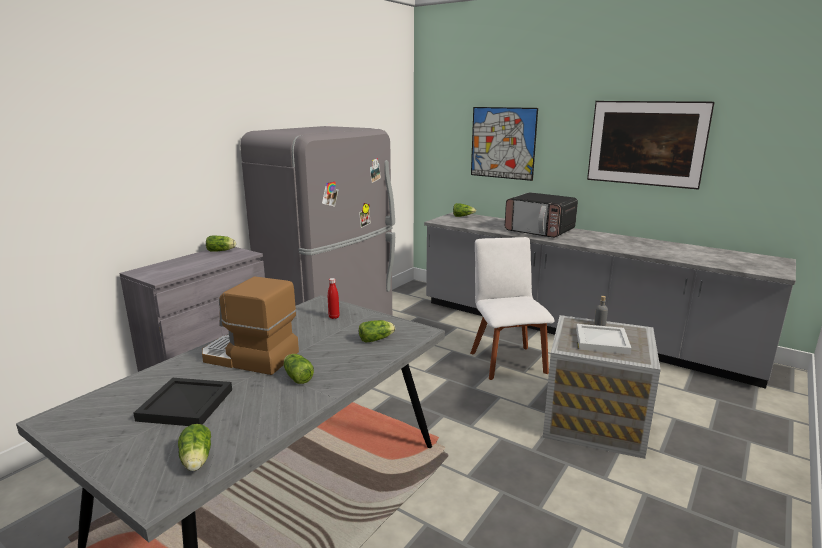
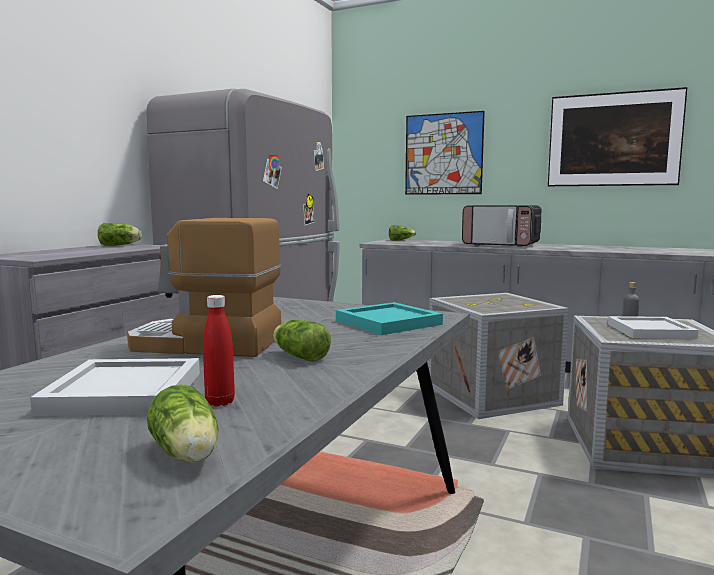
camera: 10 degrees left, 10 degrees down
(184, 405) = (122, 393): black tray -> white tray
(334, 317) = (305, 309): red bottle -> red bottle (220, 402)
(377, 339) = (386, 322): lettuce -> turquoise tray
(507, 361) = (492, 394): white chair -> crate

